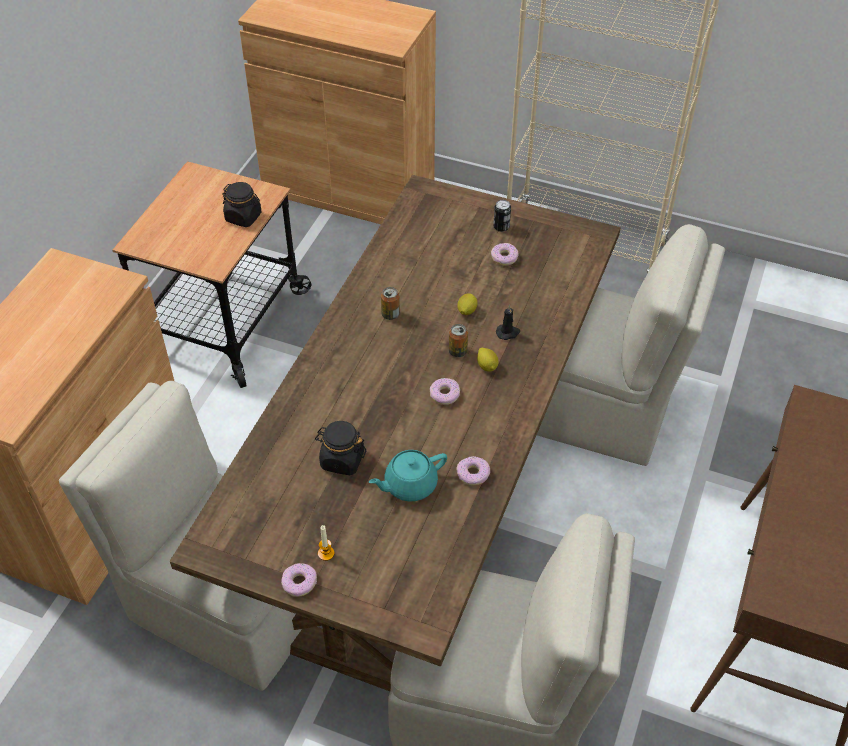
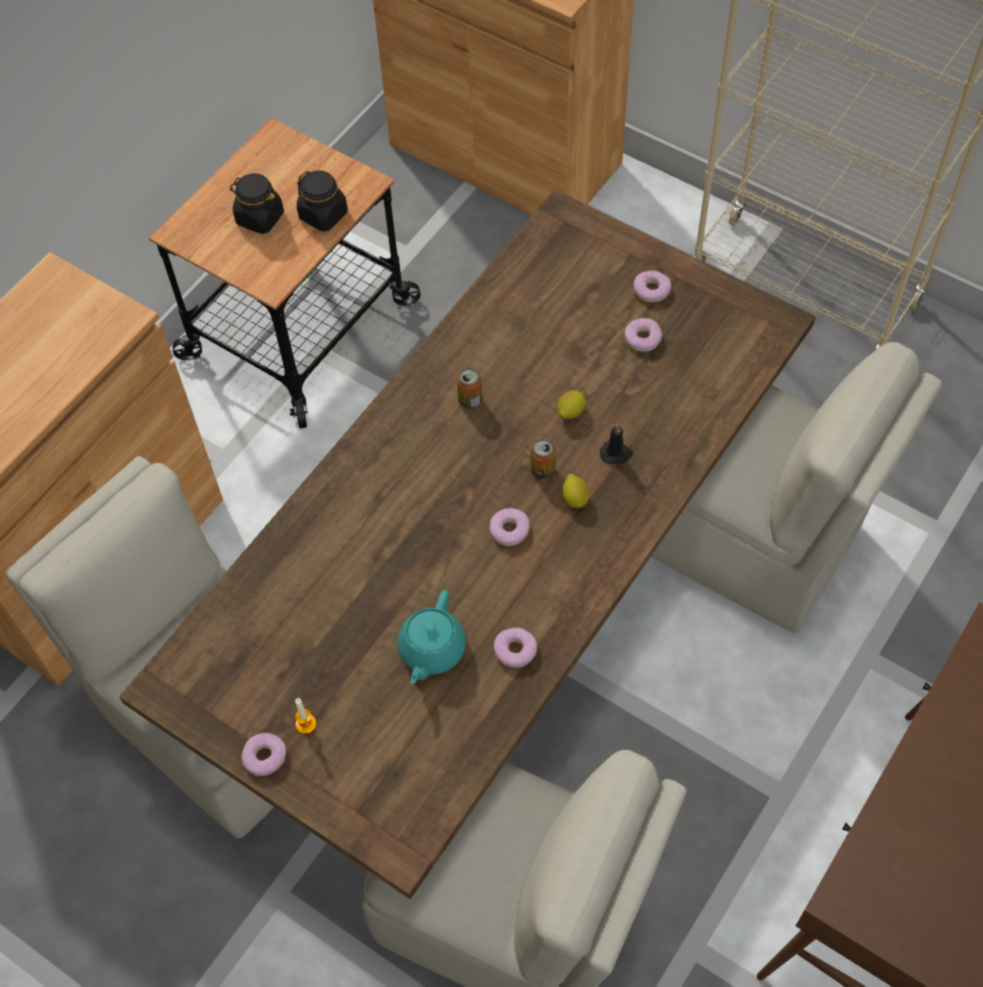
camera: 15 degrees right, 10 degrees up
(342, 460) = (356, 599): black jar -> black jar (259, 218)
(409, 485) = (431, 650): turquoise teapot -> turquoise teapot turned 60 degrees counterclockwise
(501, 227) = (651, 290): can -> donut

